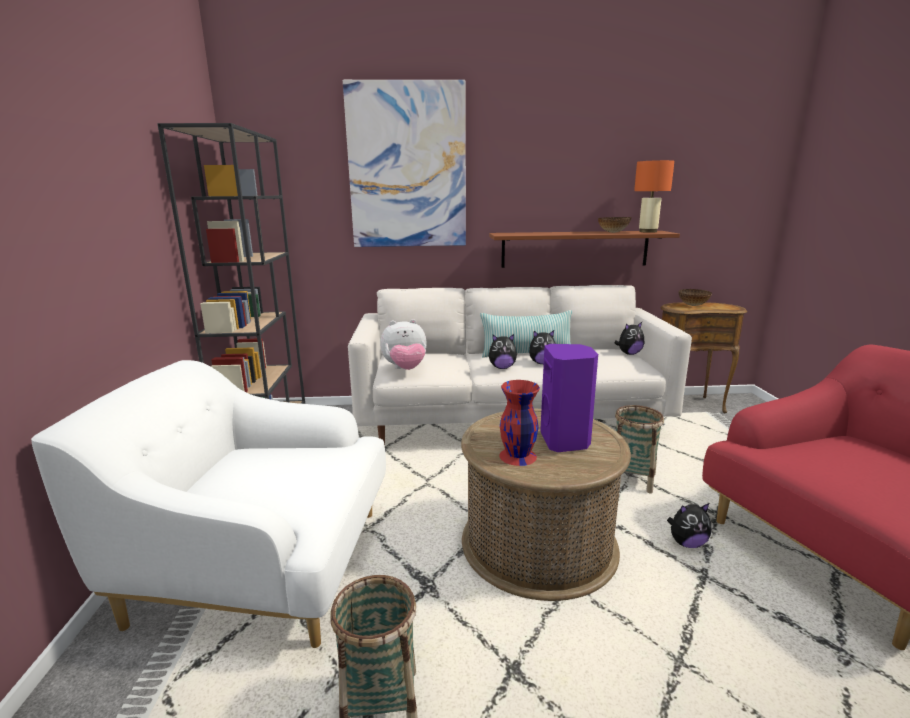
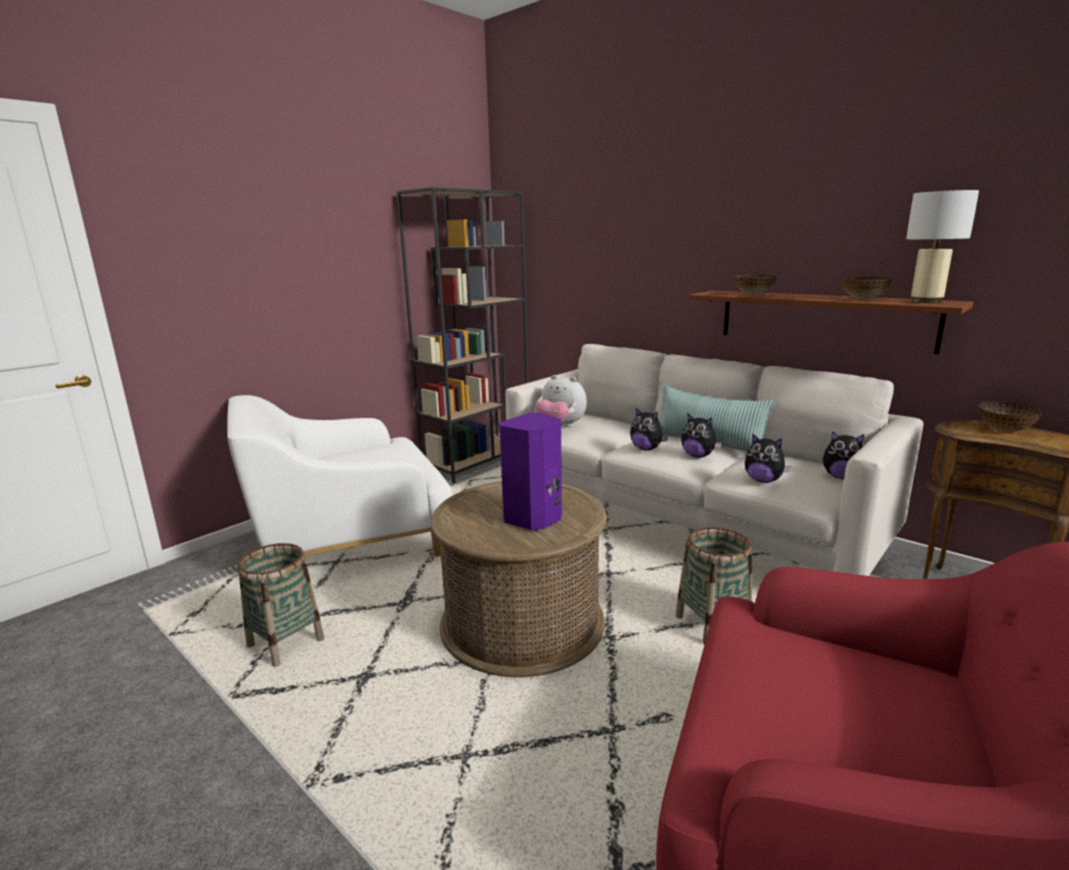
camera: 45 degrees right, 0 degrees up
(261, 565) = (351, 541): white armchair -> white armchair turned 75 degrees counterclockwise
(407, 167) = (631, 213): picture -> none
(517, 456) = (474, 513): red vase -> none
(537, 233) = (753, 294): none -> bowl
(647, 231) = (925, 302): orange table lamp -> white table lamp
(686, 543) = (653, 701): plush toy -> plush toy (763, 480)

